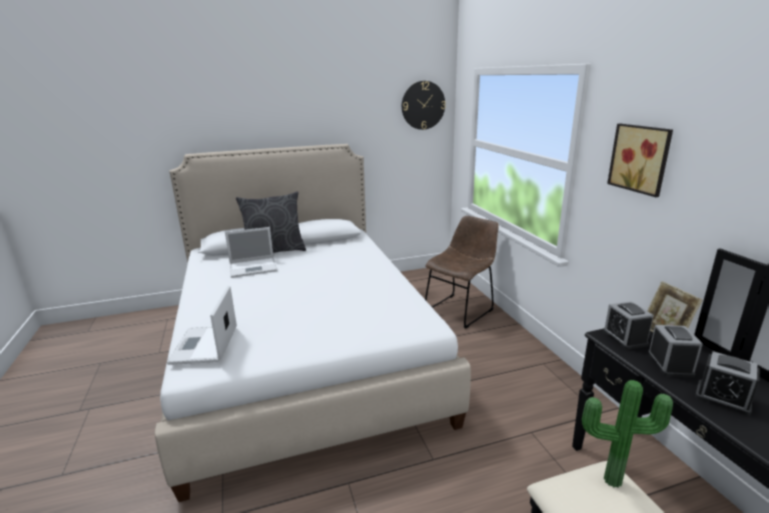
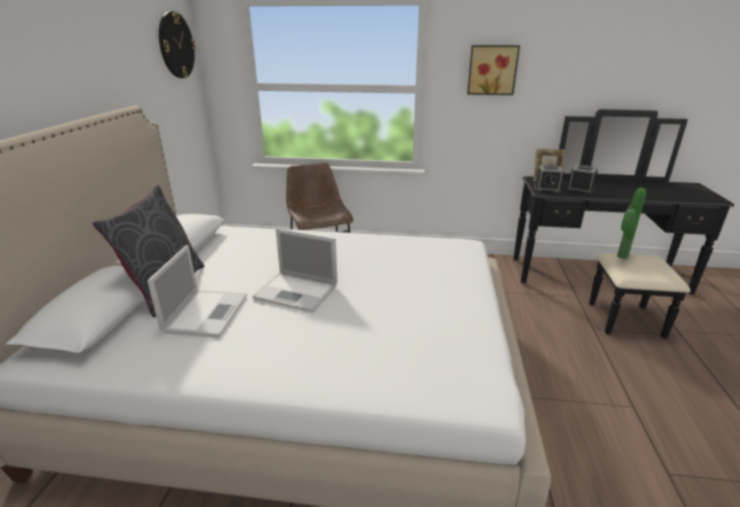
camera: 65 degrees left, 5 degrees up
(204, 346) = (435, 377): laptop -> laptop (297, 292)
(723, 398) = (614, 191): alarm clock -> none

